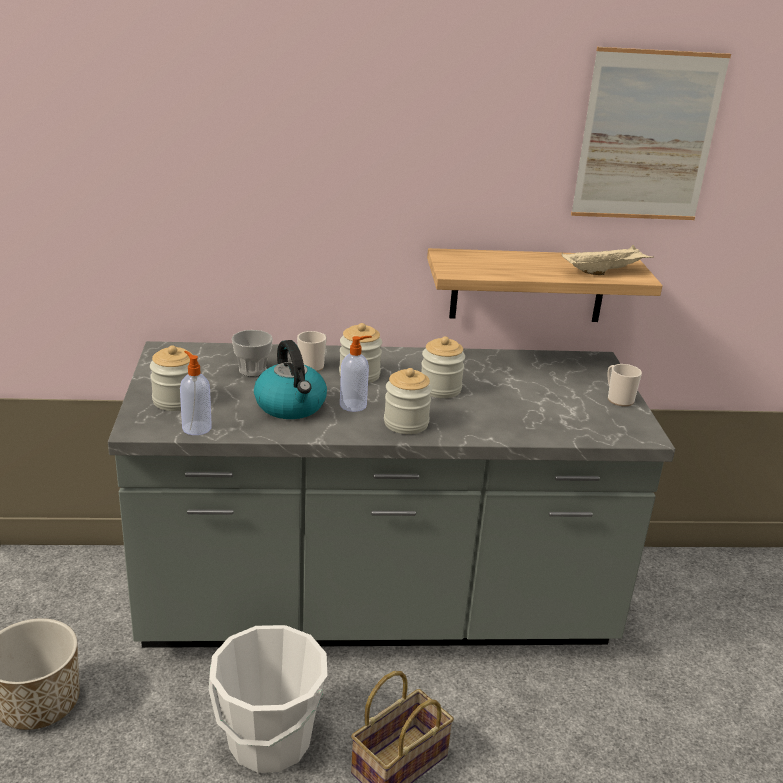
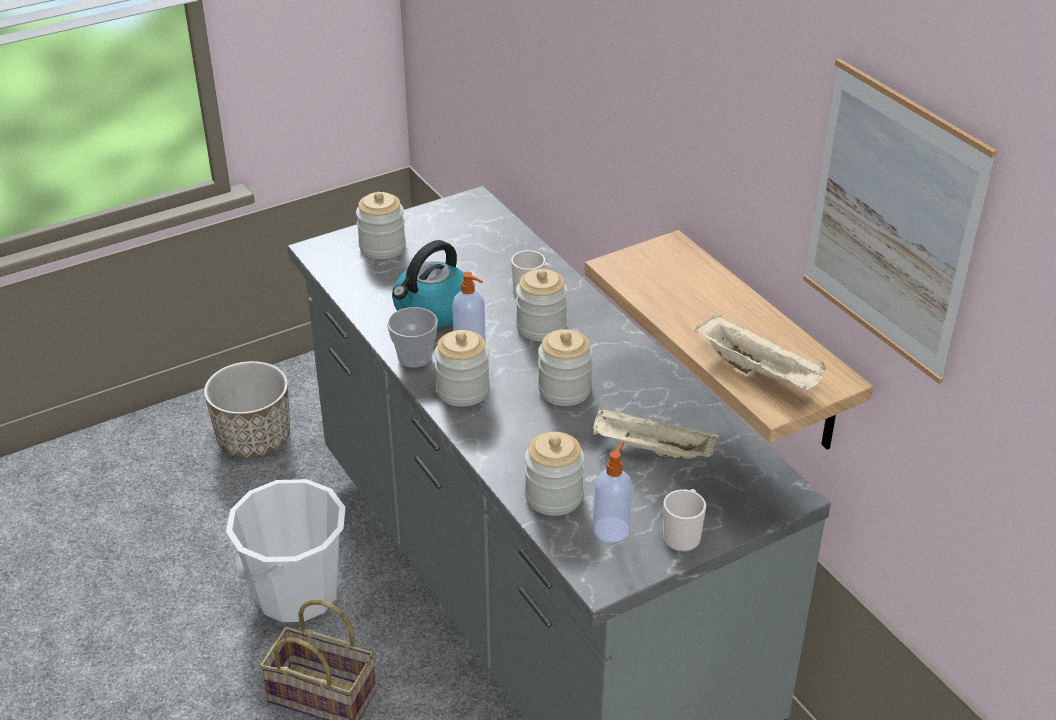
camera: 65 degrees right, 10 degrees up
(196, 427) = (345, 276): soap dispenser -> soap dispenser (611, 528)
(252, 370) = (483, 262): cup -> cup (414, 357)
(529, 382) = (651, 450): none -> beige tray
(553, 426) = (553, 496): none -> jar

